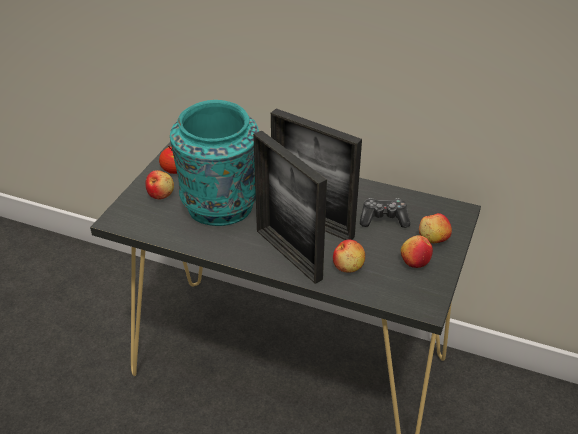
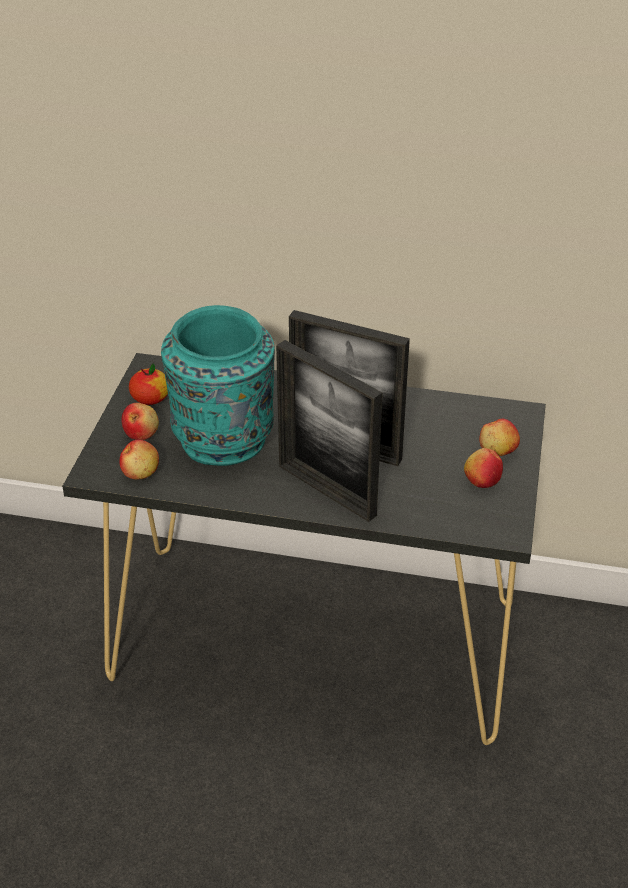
camera: 10 degrees left, 0 degrees up
(348, 266) = (404, 496): apple -> apple (141, 472)
(383, 219) = (432, 433): game controller -> none

